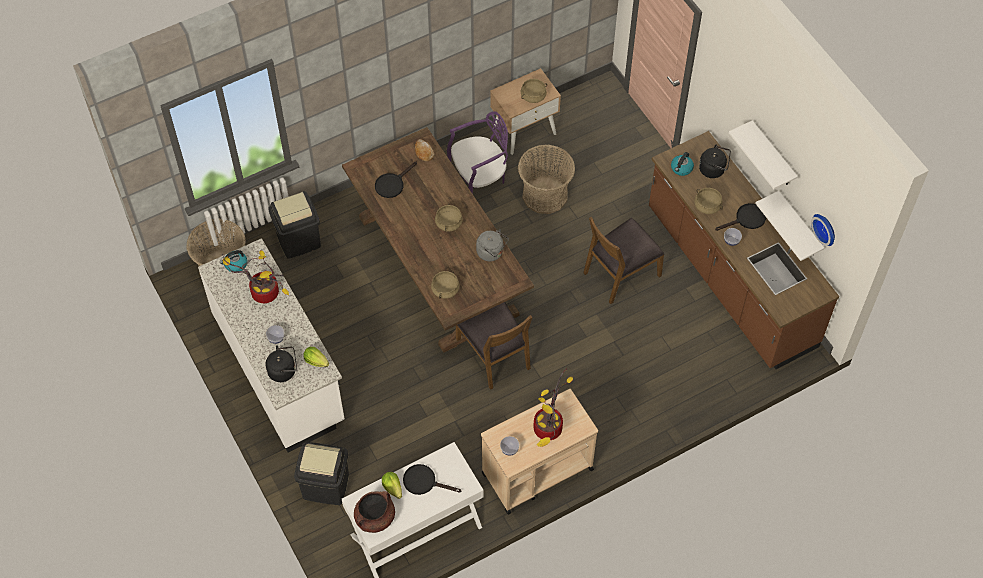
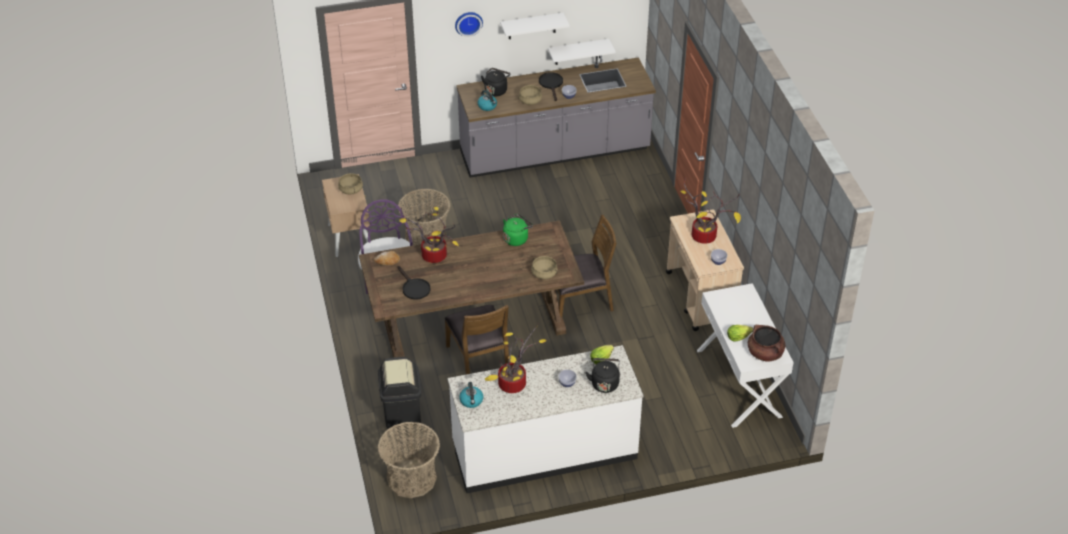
camera: 75 degrees left, 15 degrees down
(325, 486) = (680, 437): black trash can -> none
(424, 481) = (736, 317): black frying pan -> none
(442, 186) = (431, 256): none -> potted plant
(448, 223) = (474, 259): beige cooking pot -> none
(491, 253) = (516, 238): grey kettle -> green kettle
(620, 273) = (526, 210): brown chair -> brown chair (479, 360)
(729, 278) = (555, 153): brown counter -> grey counter
(825, 228) = (605, 21): wall clock -> wall clock (468, 22)

